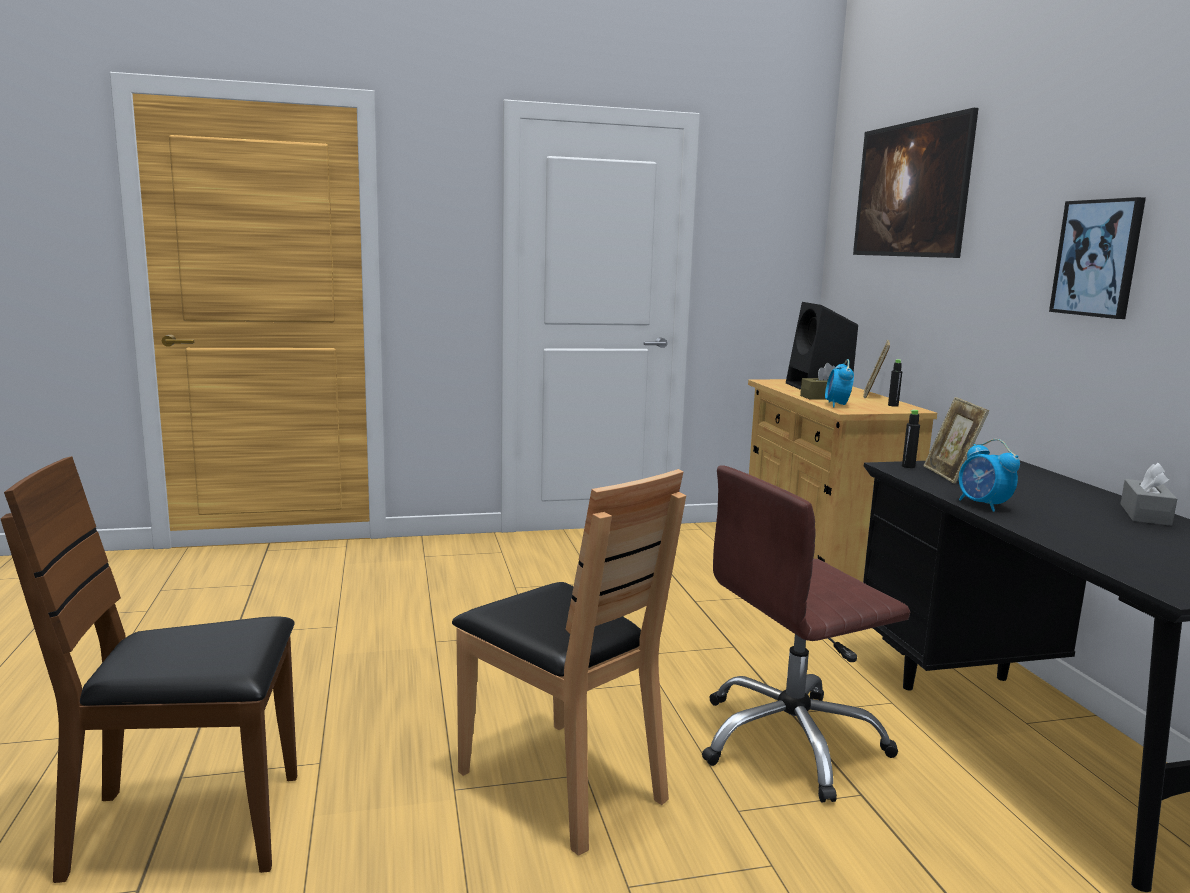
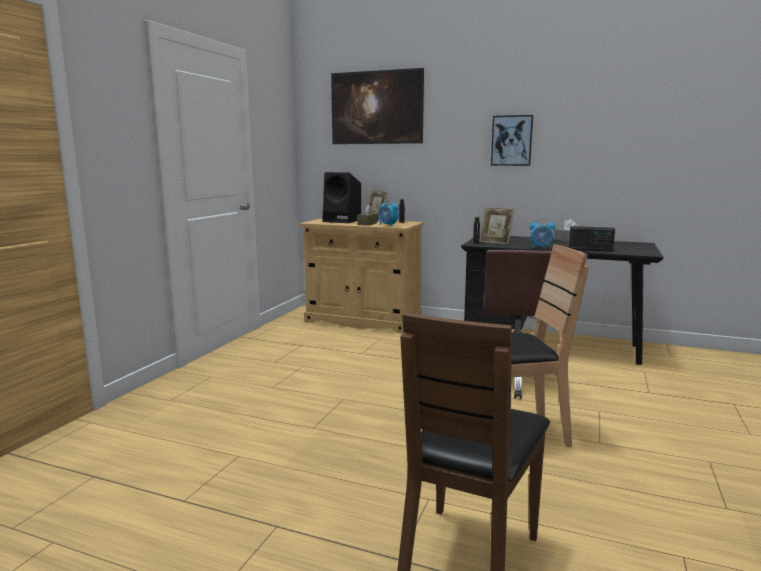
camera: 55 degrees left, 0 degrees up
(1073, 540) = (590, 249): none -> radio

